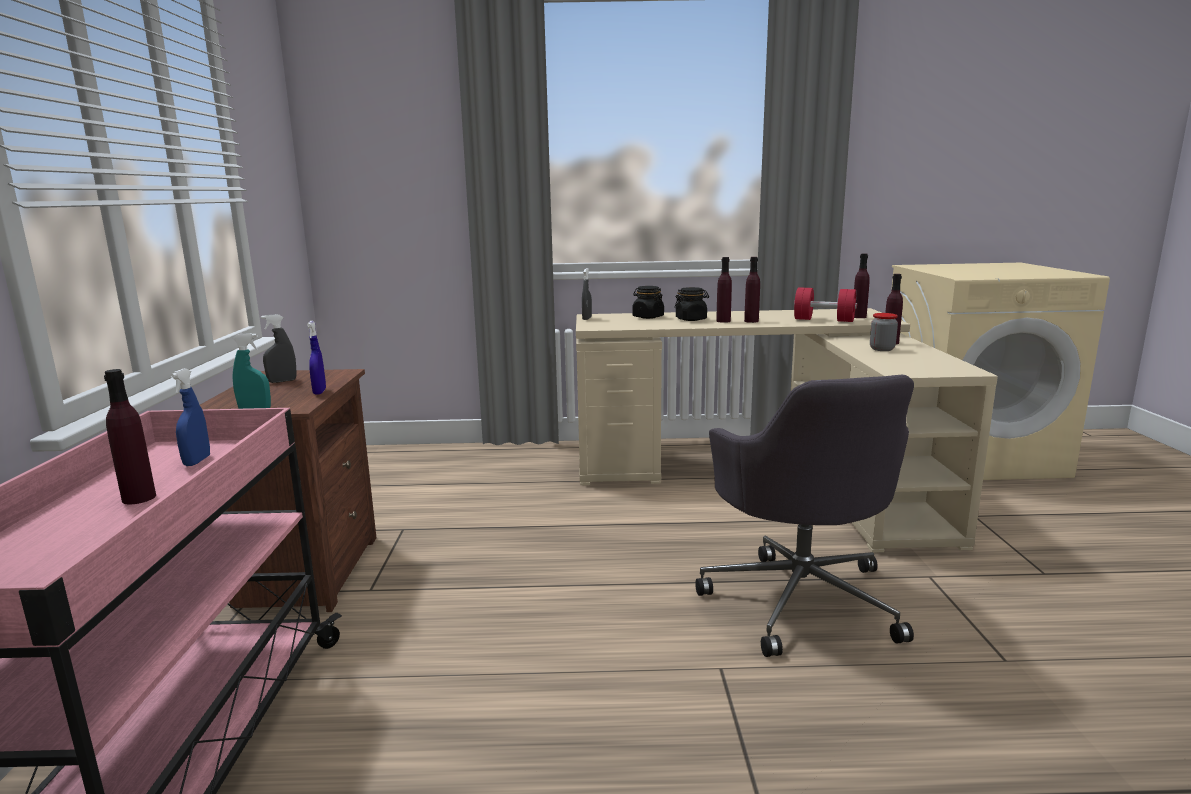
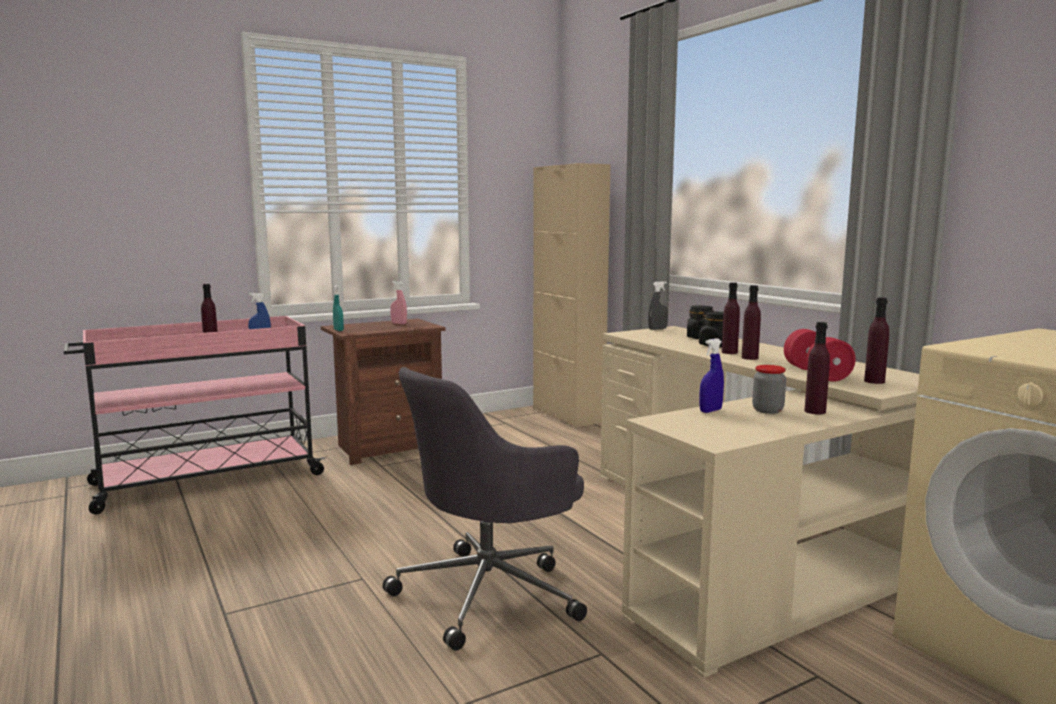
camera: 60 degrees right, 5 degrees down
(282, 381) = (398, 323): grey spray bottle -> pink spray bottle
(319, 392) = (383, 330): blue spray bottle -> blue spray bottle (710, 411)
(386, 453) = (568, 415): none -> beige cabinet

